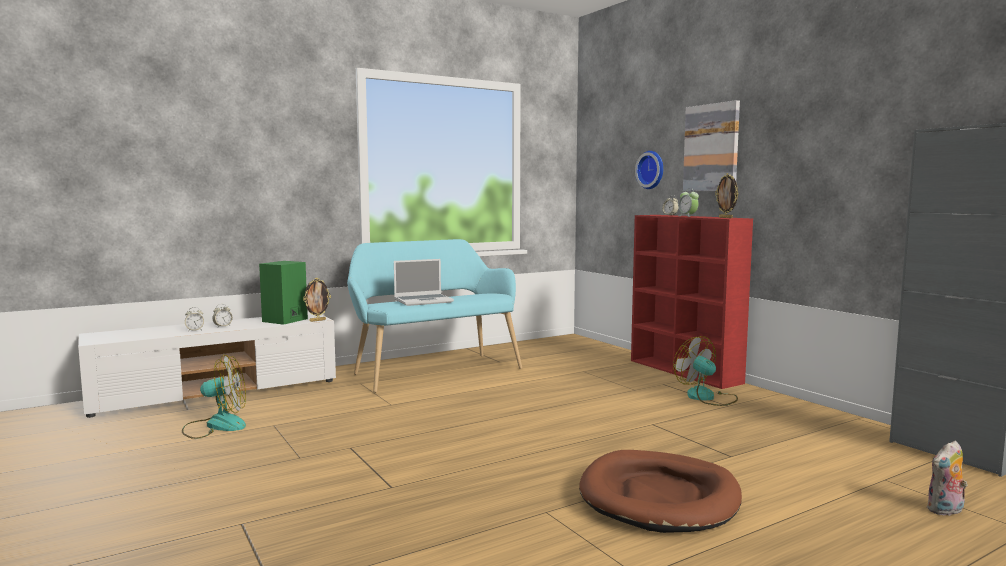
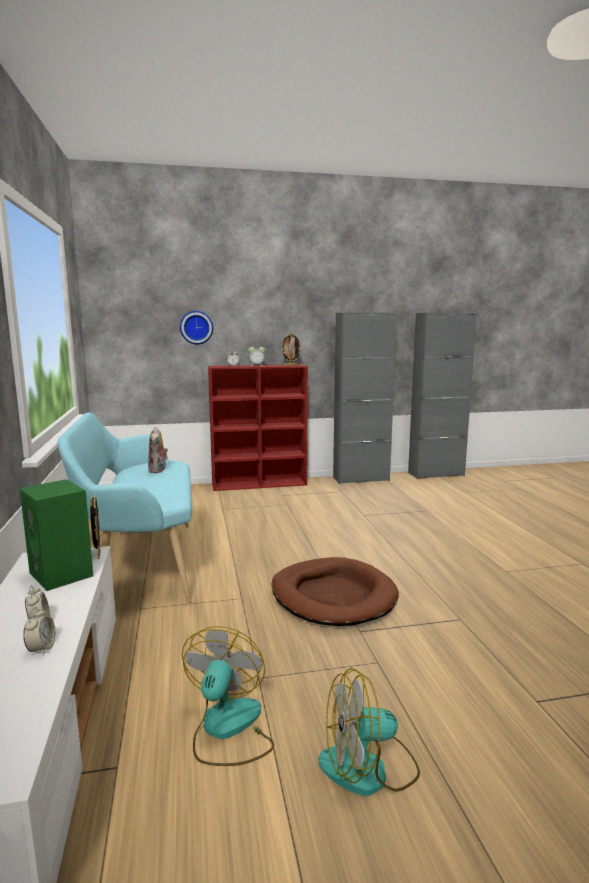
camera: 70 degrees left, 5 degrees up
(424, 301) = (160, 487): laptop -> none
(659, 497) = (484, 538): brown dog bed -> brown dog bed (333, 596)
(707, 397) = (321, 492): fan -> fan (368, 768)
(711, 148) = (260, 312): picture -> none
(807, 410) = (361, 479): none -> grey cabinet
(946, 511) = (501, 493): plush toy -> plush toy (158, 470)

